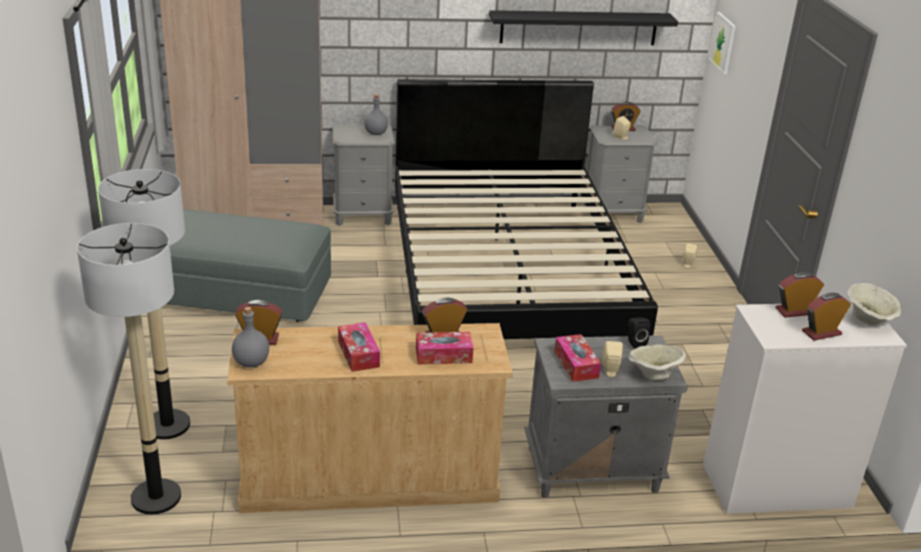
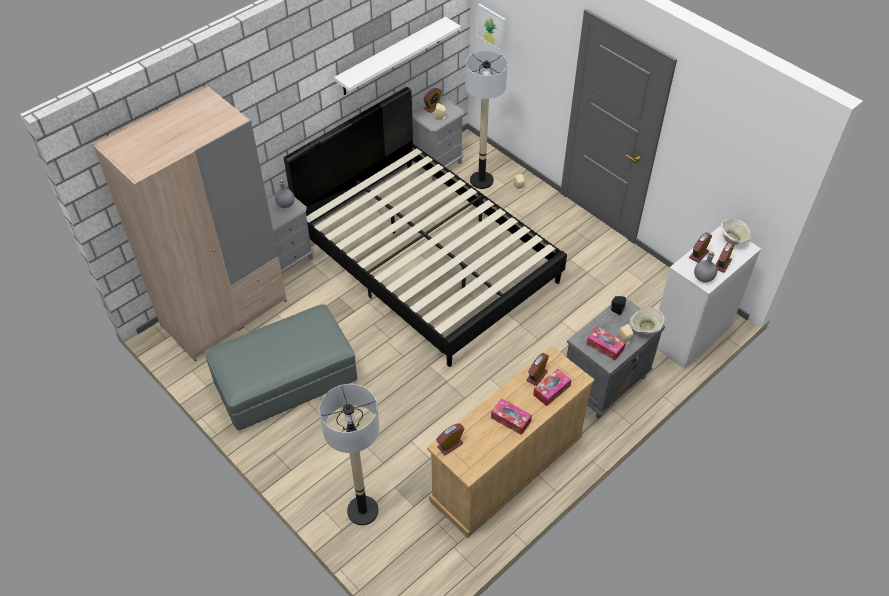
camera: 35 degrees left, 20 degrees up
(156, 497) = (414, 561): floor lamp -> floor lamp (481, 180)
(250, 362) = (465, 465): grey bottle -> grey bottle (703, 278)
(579, 27) = (392, 56): black shelf -> white shelf

